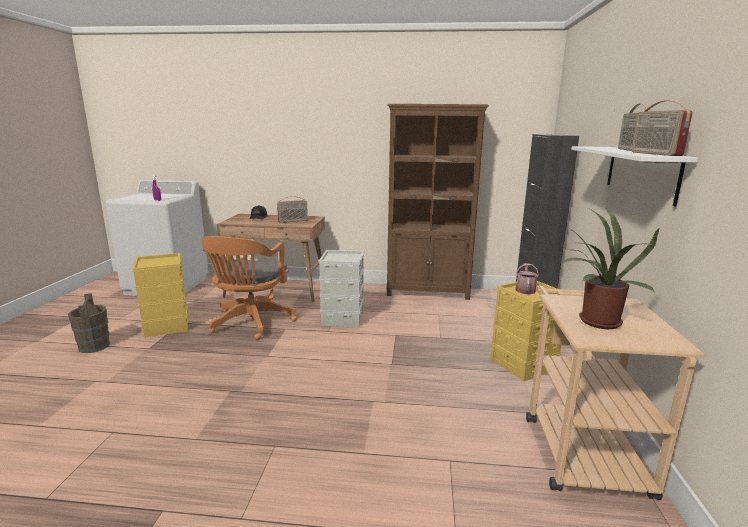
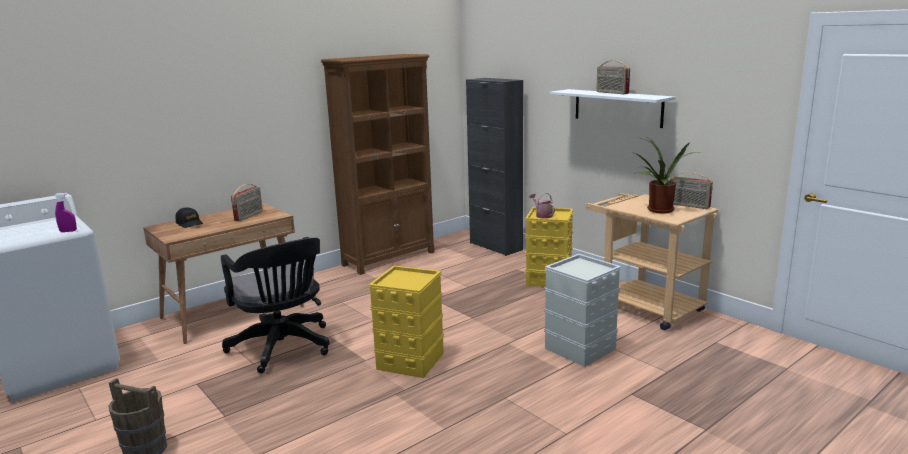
camera: 45 degrees left, 0 degrees up
(166, 326) = (187, 394): yellow storage box -> yellow storage box (411, 361)
(250, 323) = (283, 348): orange office chair -> black office chair
(342, 318) = (362, 306): grey storage box -> grey storage box (579, 349)
(654, 154) = (647, 96): radio -> radio (688, 206)

